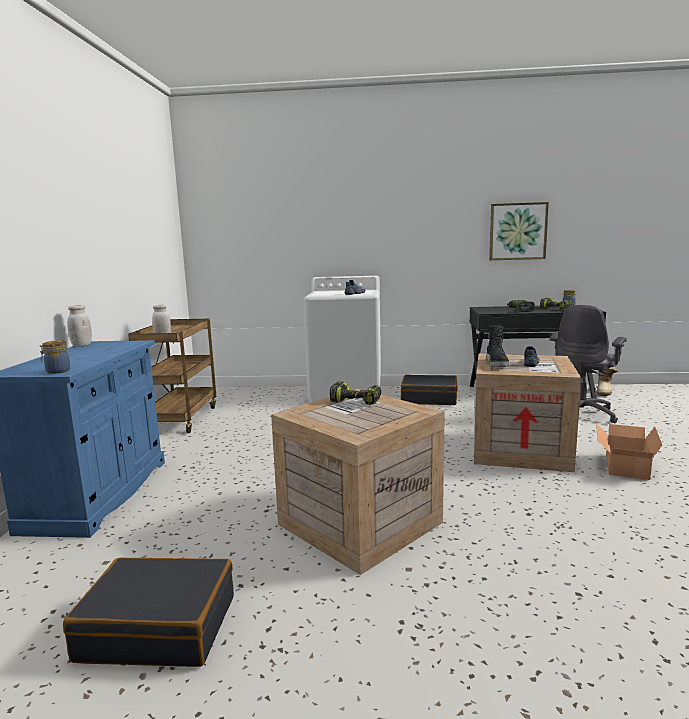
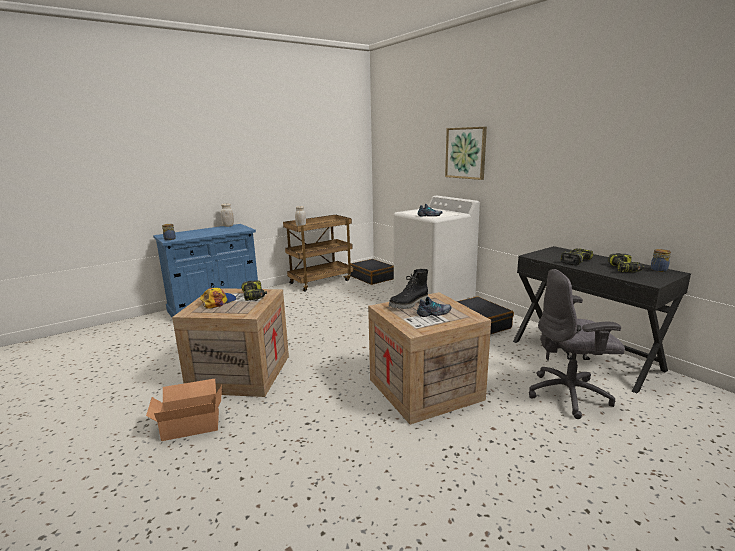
camera: 50 degrees right, 5 degrees up
(159, 627) = (117, 367): black suitcase -> black suitcase (372, 277)
(344, 417) = (218, 302): none -> cap
(517, 231) = (614, 169): picture -> picture (466, 153)
(605, 391) = (680, 391): boot -> none
(624, 466) = (457, 447): cardboard box -> cardboard box (190, 424)

